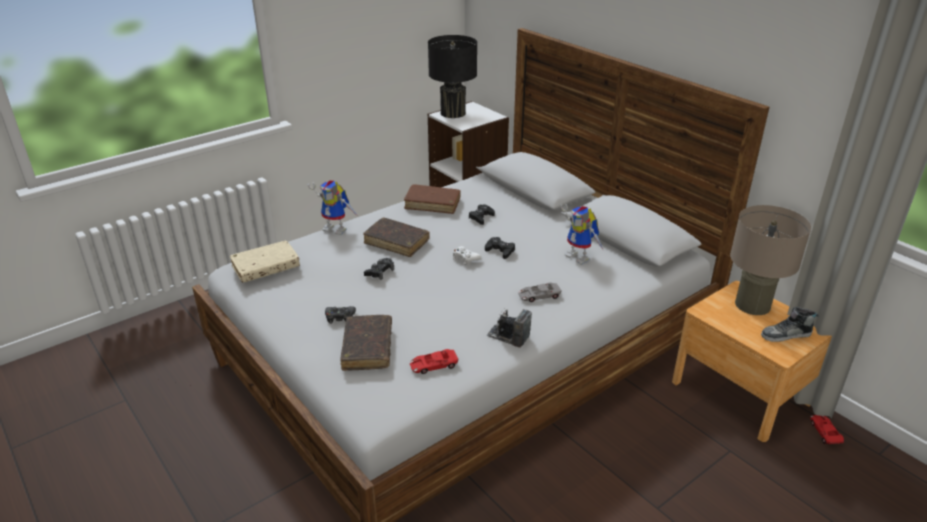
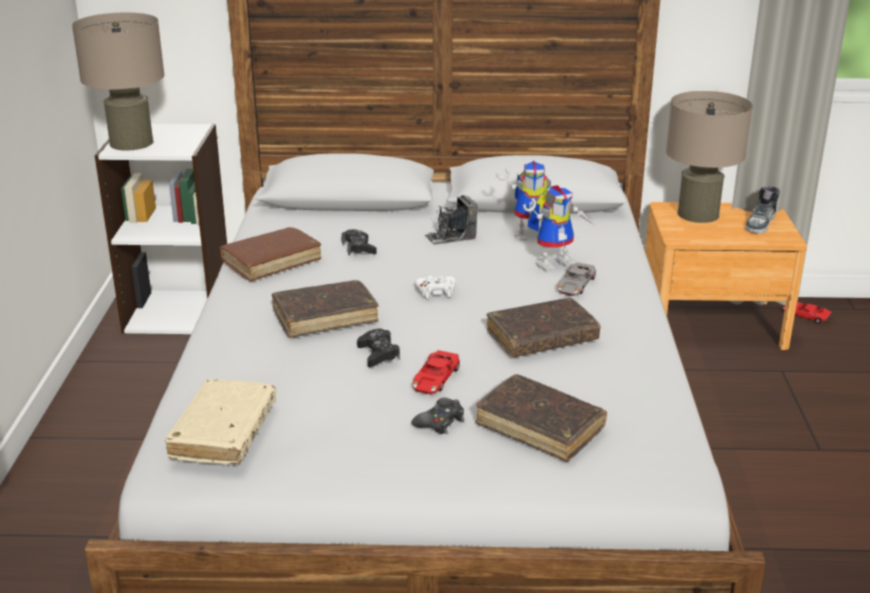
camera: 50 degrees left, 5 degrees down
(338, 229) = (212, 343): toy robot -> toy robot (554, 262)
(433, 365) = (629, 397): red toy car -> red toy car (435, 378)
(453, 113) = (131, 143): black table lamp -> beige table lamp
(462, 311) = (542, 338): none -> brown book
(500, 251) = (451, 267): black game controller -> none
(508, 336) = (629, 332): camera -> camera (450, 237)

